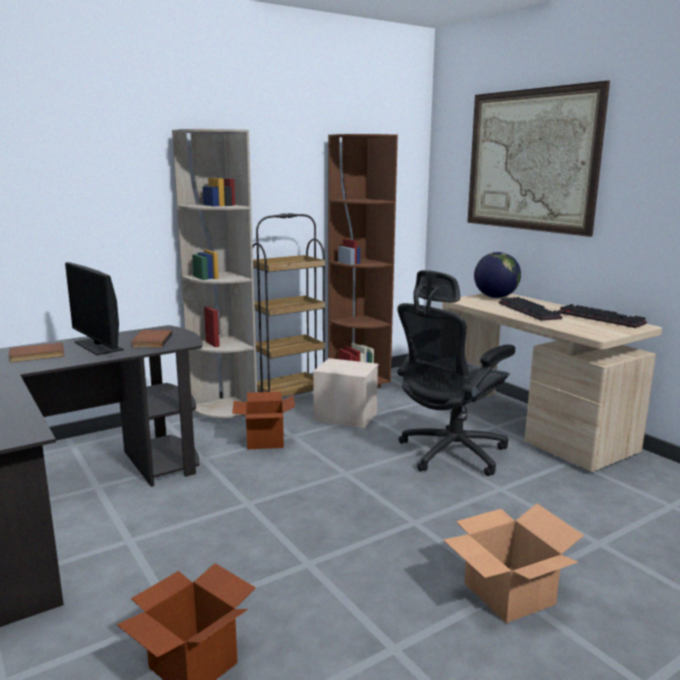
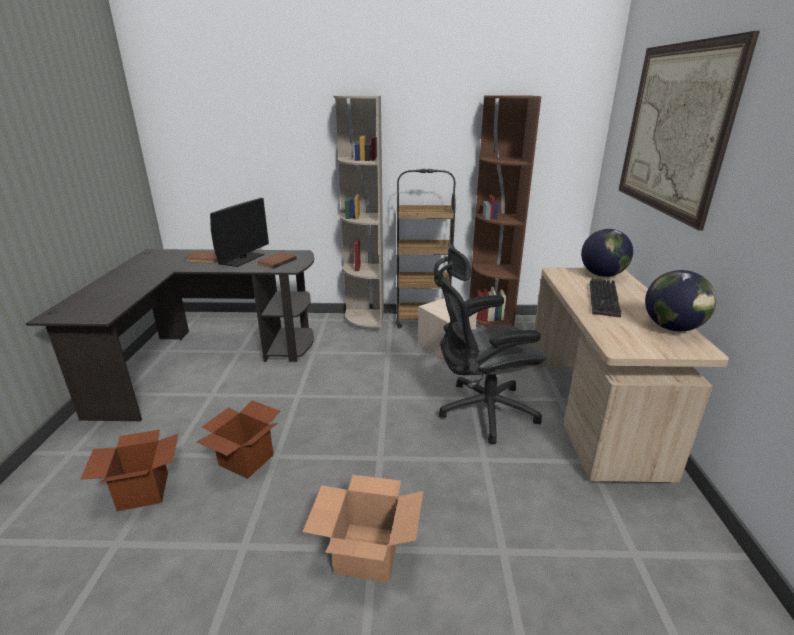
camera: 35 degrees right, 10 degrees up
(98, 346) = (243, 259): monitor -> monitor turned 150 degrees counterclockwise
(265, 441) = (365, 351): cardboard box -> cardboard box (246, 460)
(602, 318) = (672, 328): keyboard -> globe

